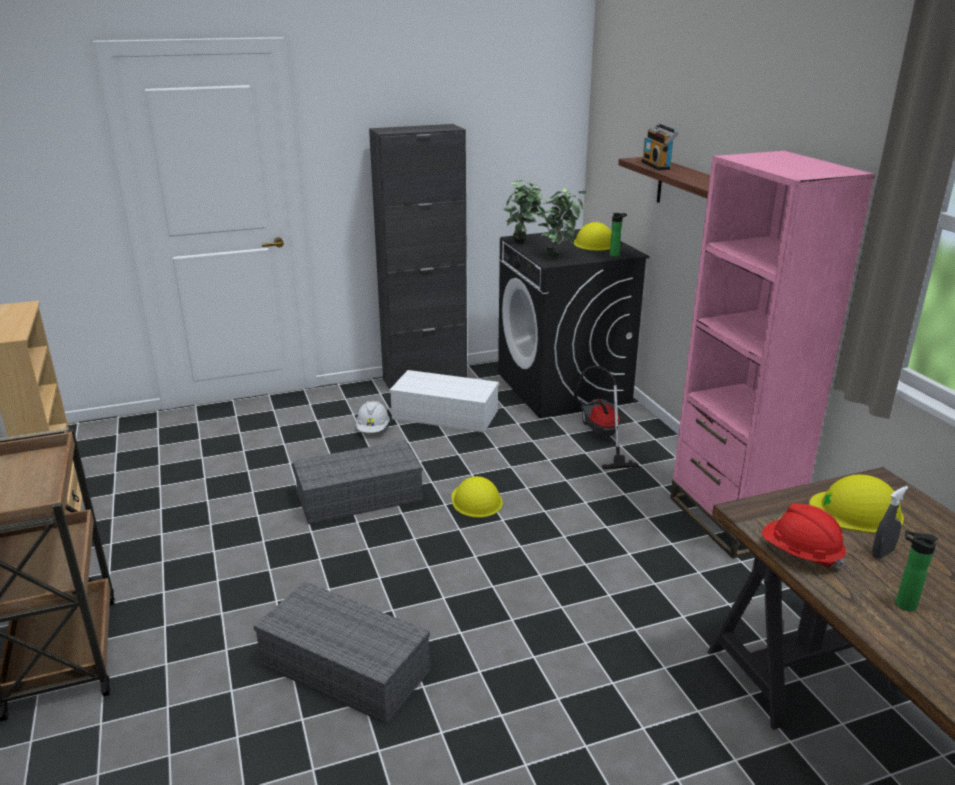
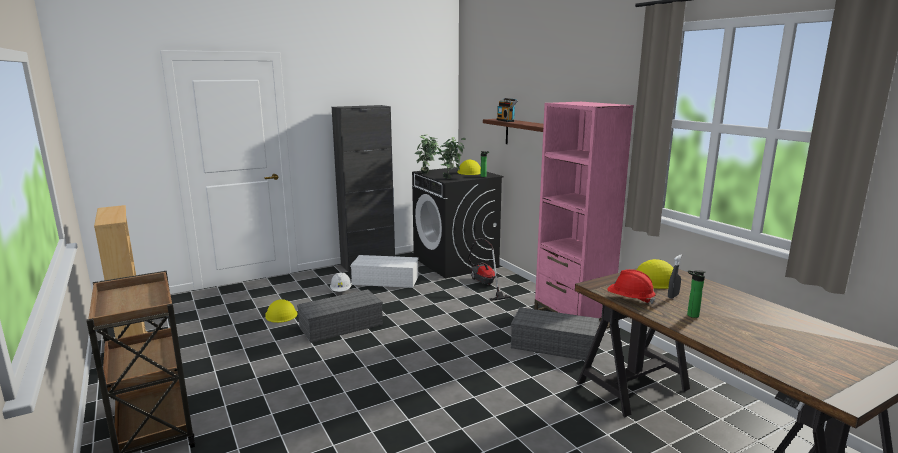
camera: 10 degrees left, 10 degrees down
(348, 668) = (356, 415): grey storage box -> grey storage box (555, 345)
(476, 500) = (417, 322): yellow hard hat -> yellow hard hat (281, 314)

